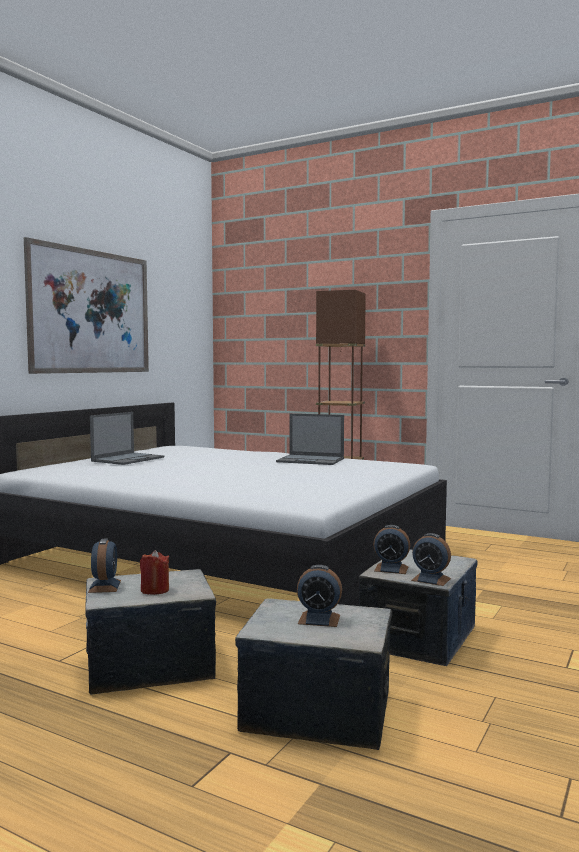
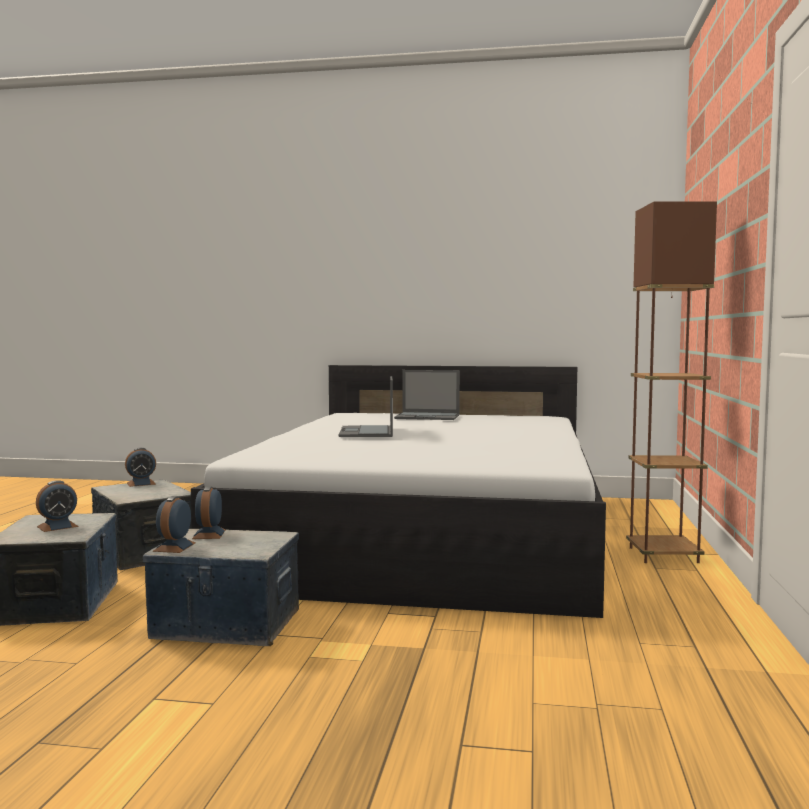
camera: 70 degrees right, 0 degrees up
(91, 311) = (462, 268): picture -> none
(155, 590) = (133, 492): red candle -> none
(311, 460) = (519, 443): laptop -> laptop (367, 432)
(319, 619) = (57, 526): alarm clock -> alarm clock turned 120 degrees counterclockwise

